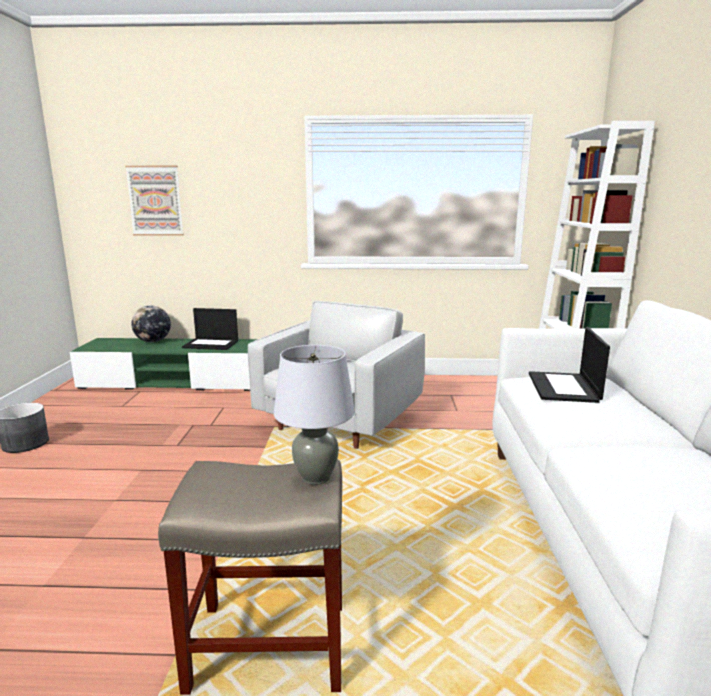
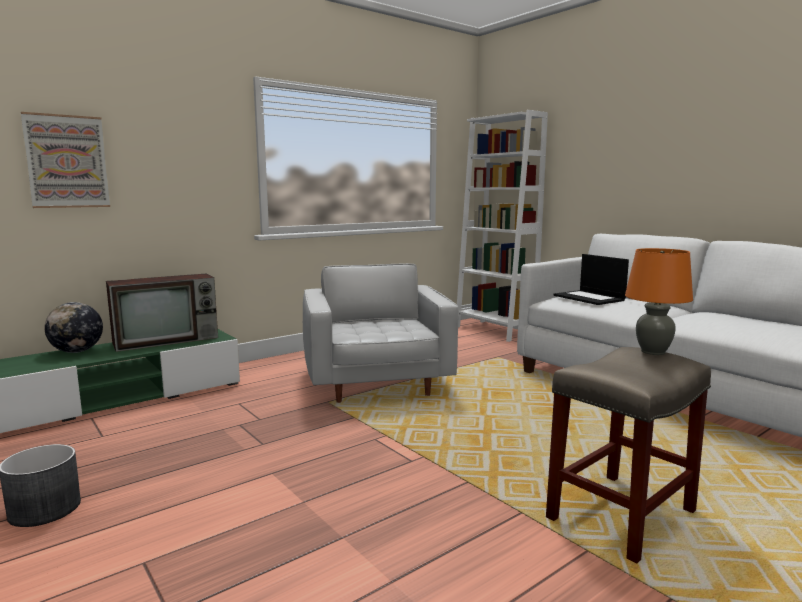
camera: 40 degrees left, 5 degrees down
(211, 344) = (168, 340): laptop -> television
(315, 477) = (652, 352): grey table lamp -> orange table lamp

